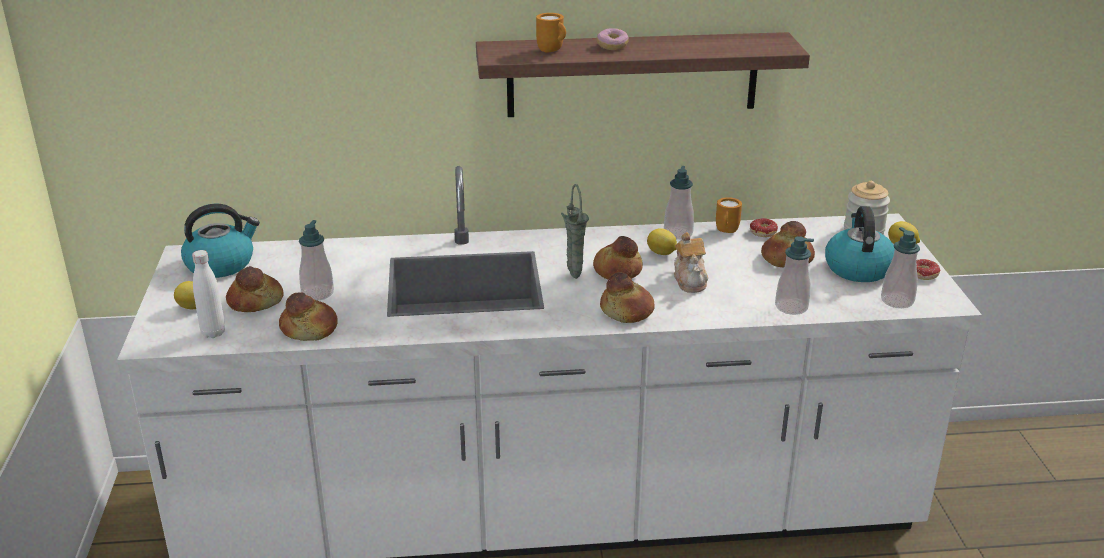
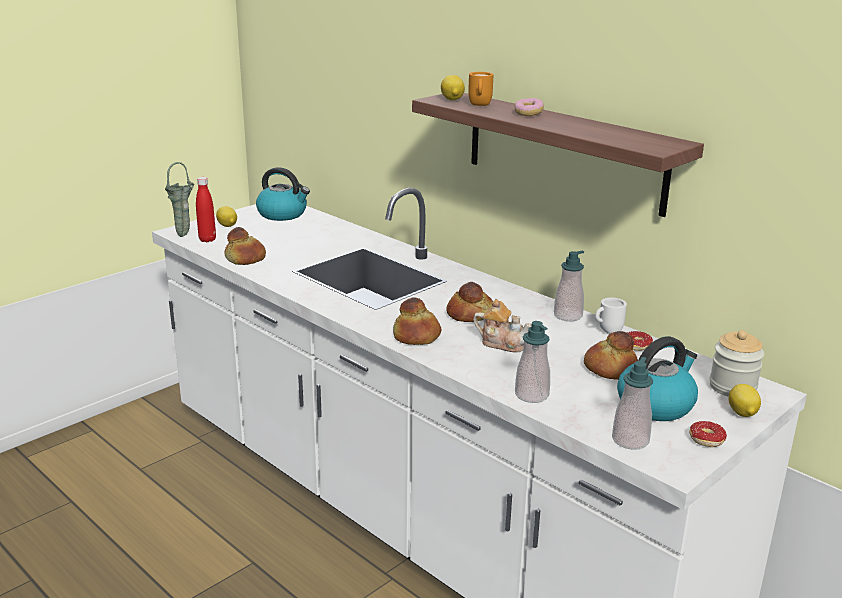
camera: 50 degrees right, 5 degrees down
(213, 333) = (207, 240): white bottle -> red bottle
(255, 301) = (256, 236): bread -> none
(317, 293) = (289, 246): soap dispenser -> none
(573, 275) = (436, 302): green vase -> green vase (184, 235)
(662, 253) = (525, 320): lemon -> lemon (452, 100)
(690, 280) = (502, 343): teapot -> teapot turned 105 degrees counterclockwise
(726, 232) = (607, 332): orange mug -> white mug

